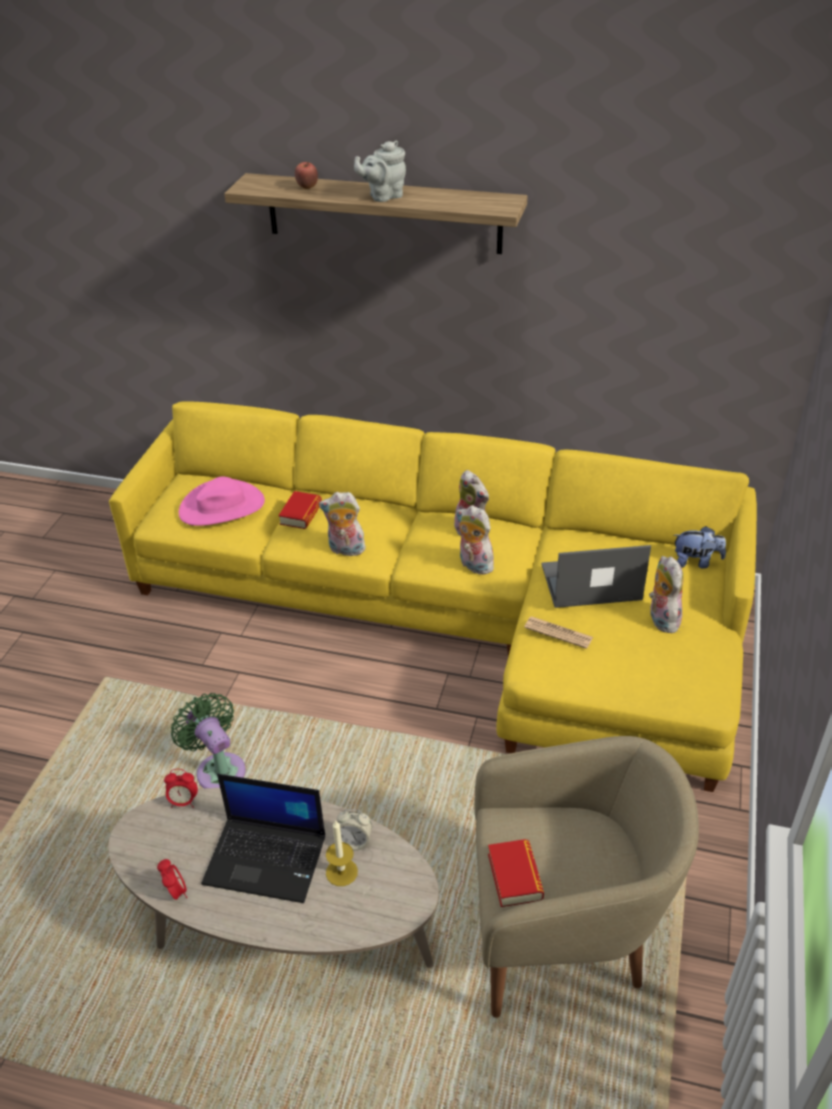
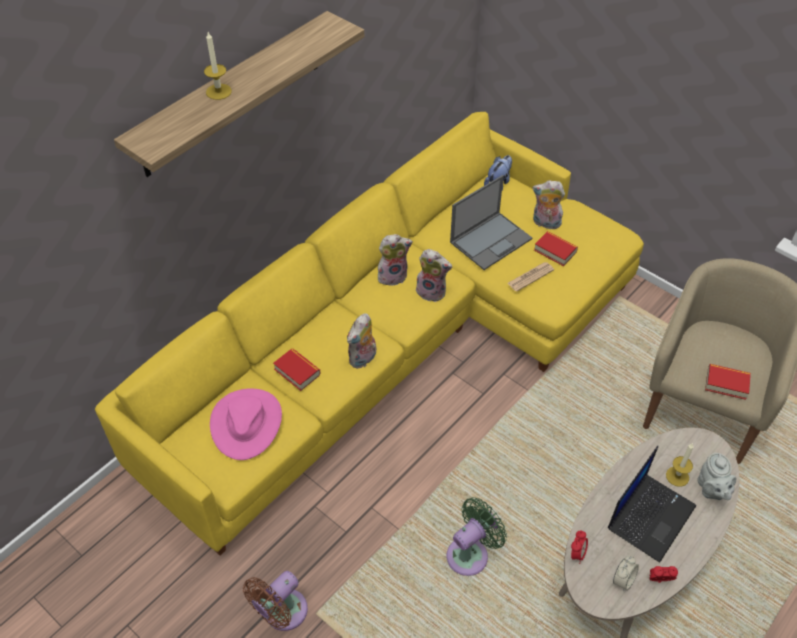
camera: 65 degrees left, 10 degrees up
(97, 655) = (282, 613): none -> brown fan
(218, 769) = (471, 554): green fan -> green fan turned 150 degrees clockwise
(307, 187) = (194, 112): apple -> none
(345, 188) = (218, 91): none -> candle
(354, 842) = (655, 461): alarm clock -> alarm clock (623, 580)
(383, 196) = (259, 77): grey teapot -> grey teapot (711, 490)
(473, 565) = (432, 291): plush toy -> plush toy turned 135 degrees counterclockwise
(589, 583) = (491, 240): laptop -> laptop turned 150 degrees counterclockwise
(619, 640) = (555, 251): none -> book

